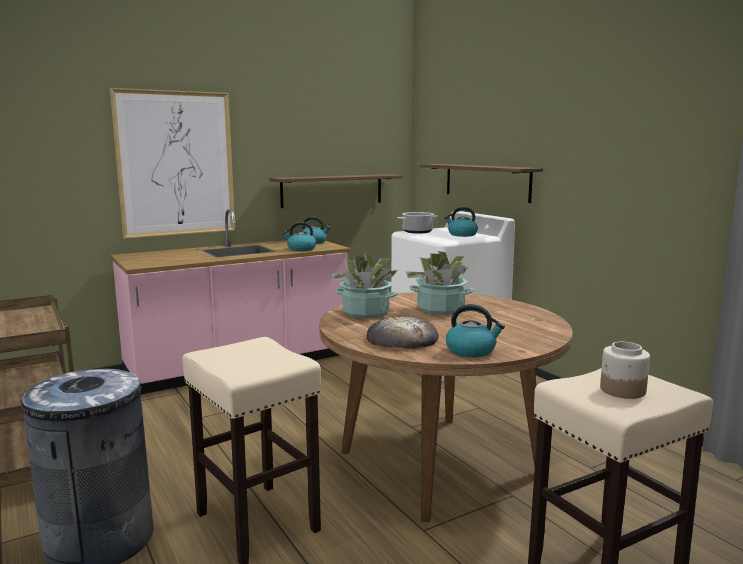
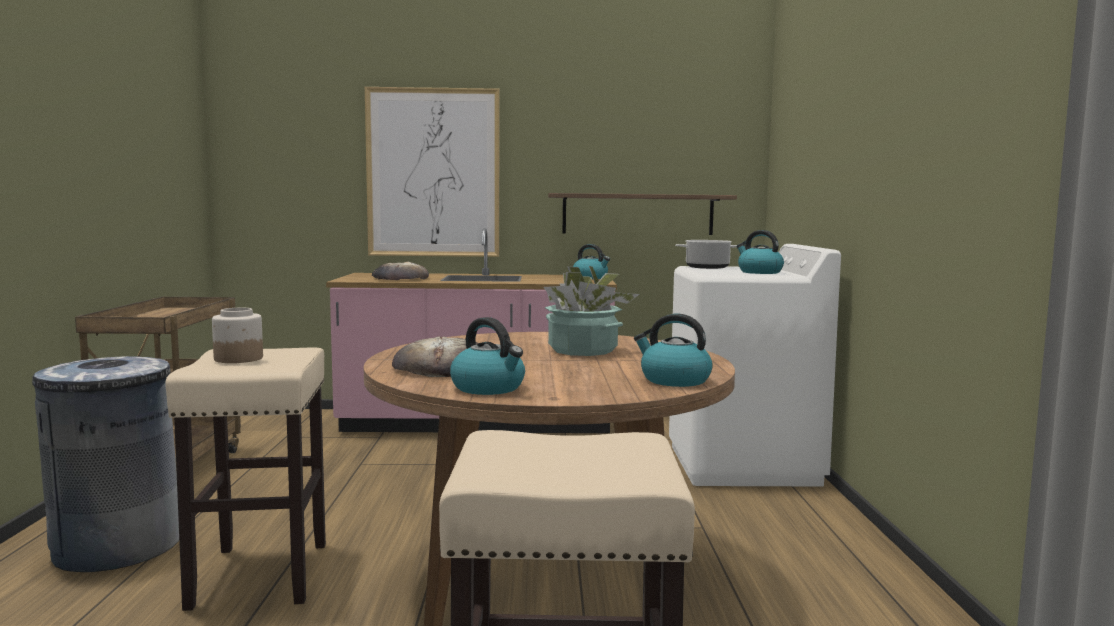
camera: 30 degrees right, 5 degrees down
(177, 258) = (400, 278): none -> bread
(301, 249) = (553, 281): kettle -> kettle (674, 380)
(365, 313) = (481, 342): potted plant -> none
(486, 182) = (823, 197): shelf -> none
(622, 390) = (562, 458): jar -> jar (238, 359)

